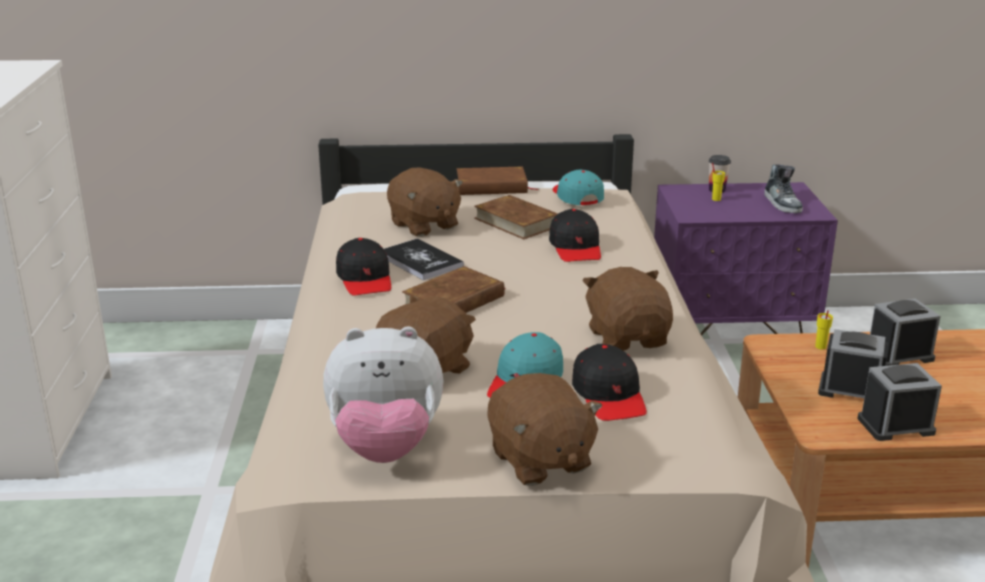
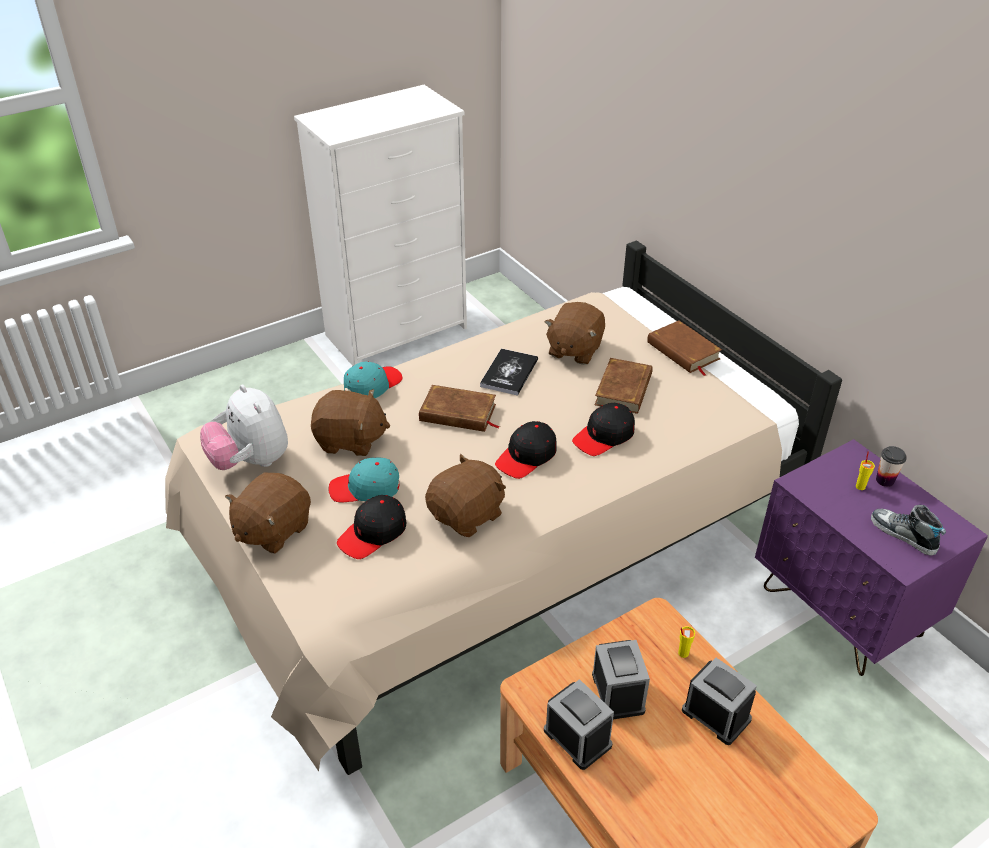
camera: 60 degrees right, 15 degrees up
(365, 279) = (461, 362): black cap -> black cap (526, 456)
(577, 197) = (712, 401): turquoise cap -> turquoise cap (372, 385)
(782, 204) = (903, 535): shoe -> shoe turned 90 degrees clockwise

